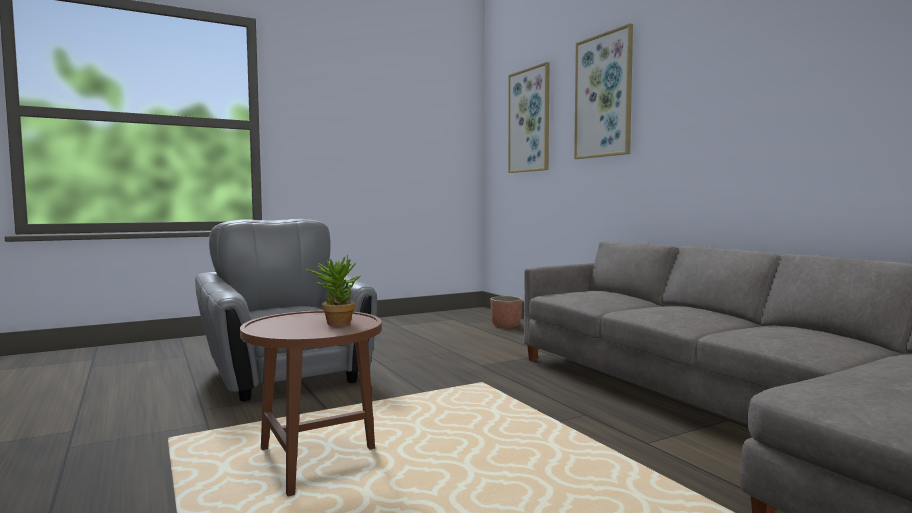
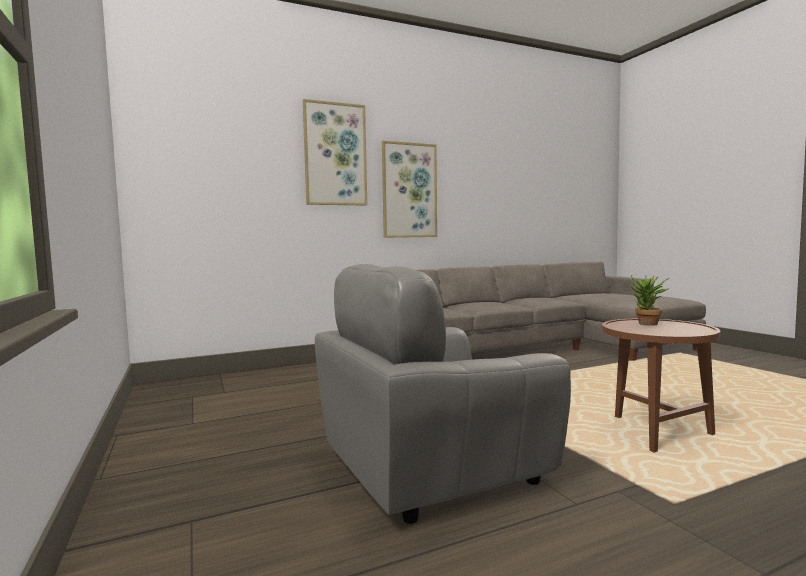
camera: 85 degrees left, 0 degrees up
(506, 325) = (256, 378): planter -> none
(529, 120) = (226, 156): picture -> picture (409, 190)

